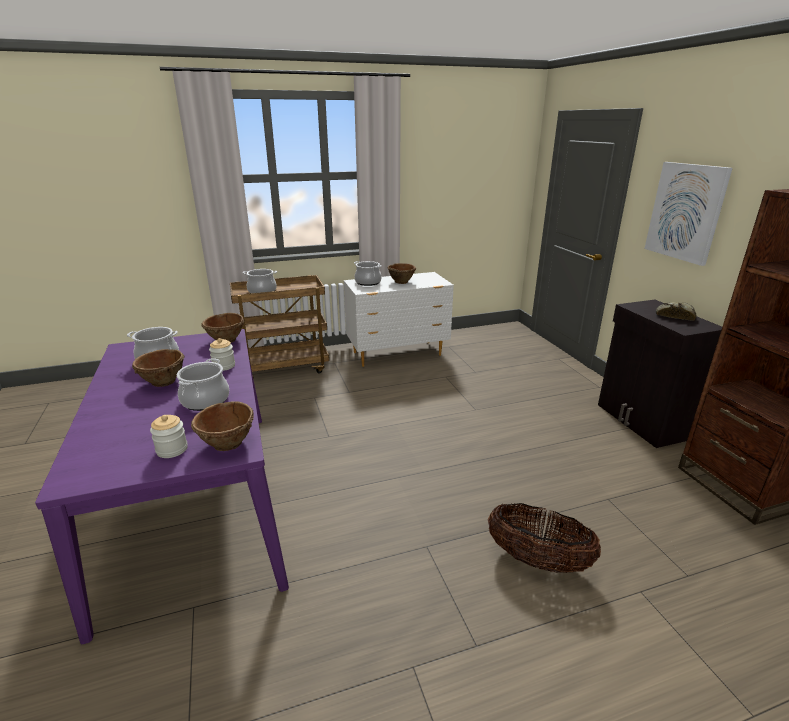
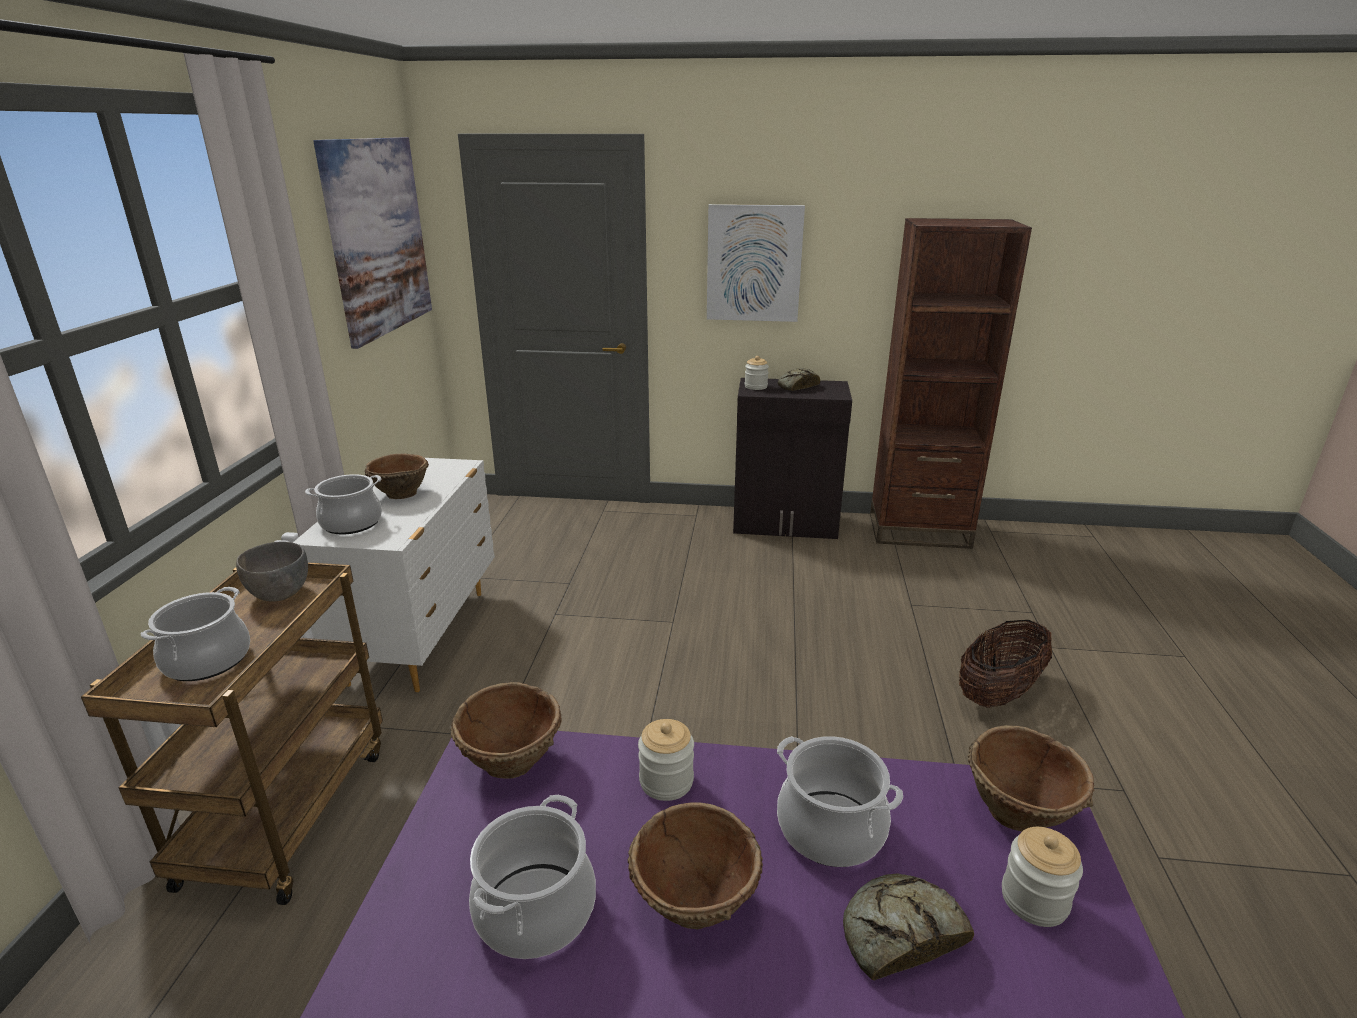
camera: 65 degrees left, 0 degrees up
(152, 420) = (900, 933): none -> bread
(306, 287) = (279, 593): none -> grey bowl
(485, 165) = (378, 237): none -> picture
(645, 305) = (756, 386): none -> jar

